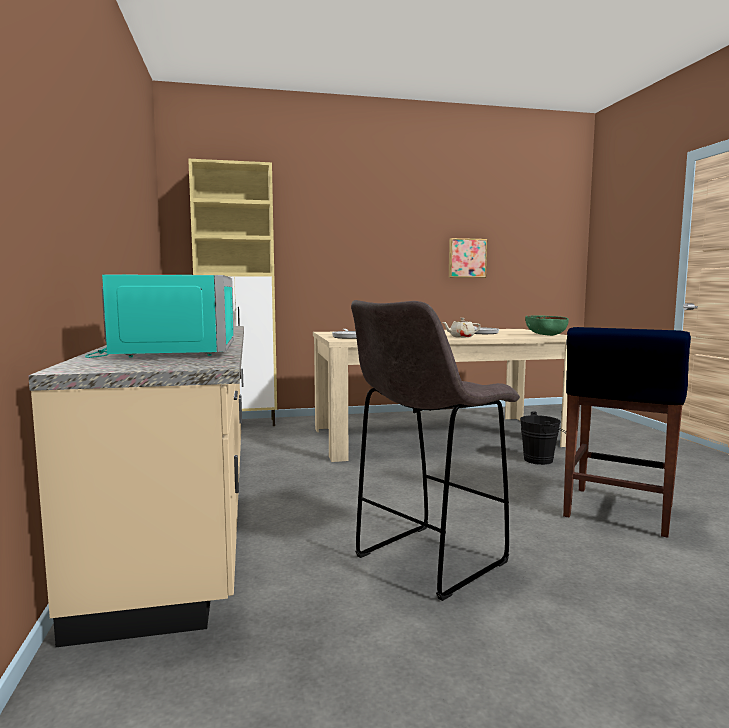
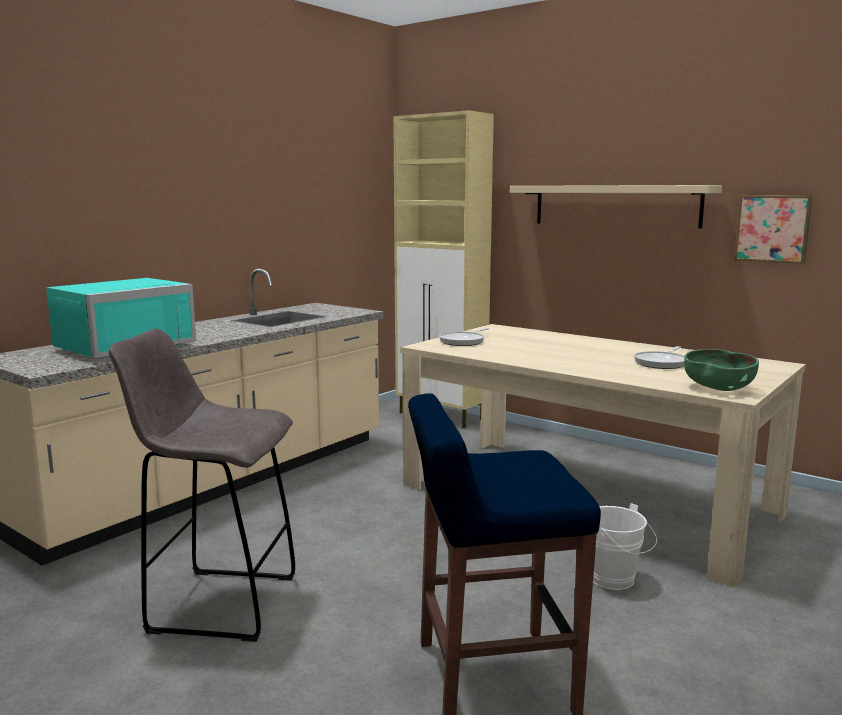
camera: 50 degrees right, 5 degrees up
(370, 244) = (615, 205): none -> beige shelf
(461, 337) = (576, 366): beige teapot -> none
(541, 460) = (616, 580): black bucket -> white bucket

